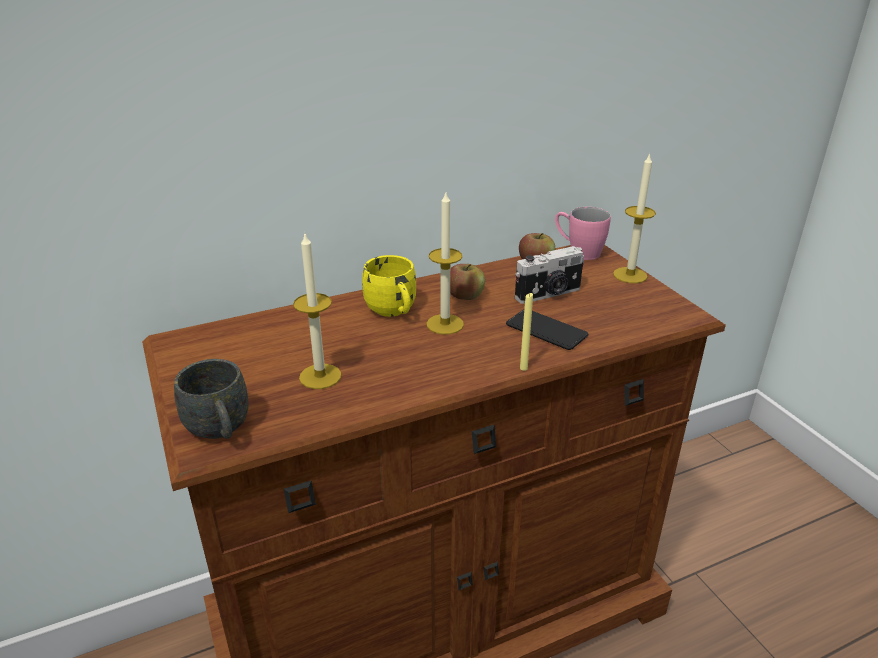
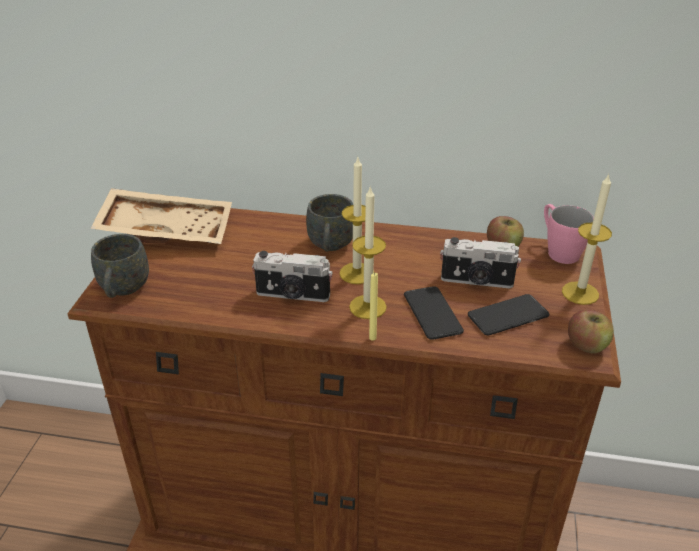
camera: 35 degrees right, 5 degrees up
(201, 356) = (167, 229): none -> beige tray
(320, 376) = (222, 278): candle -> candle (367, 307)
(393, 312) = (330, 246): yellow mug -> grey mug
(410, 364) = (292, 295): none -> camera
(465, 295) = (403, 254): apple -> apple (587, 345)
(602, 310) = (508, 316): none -> phone

